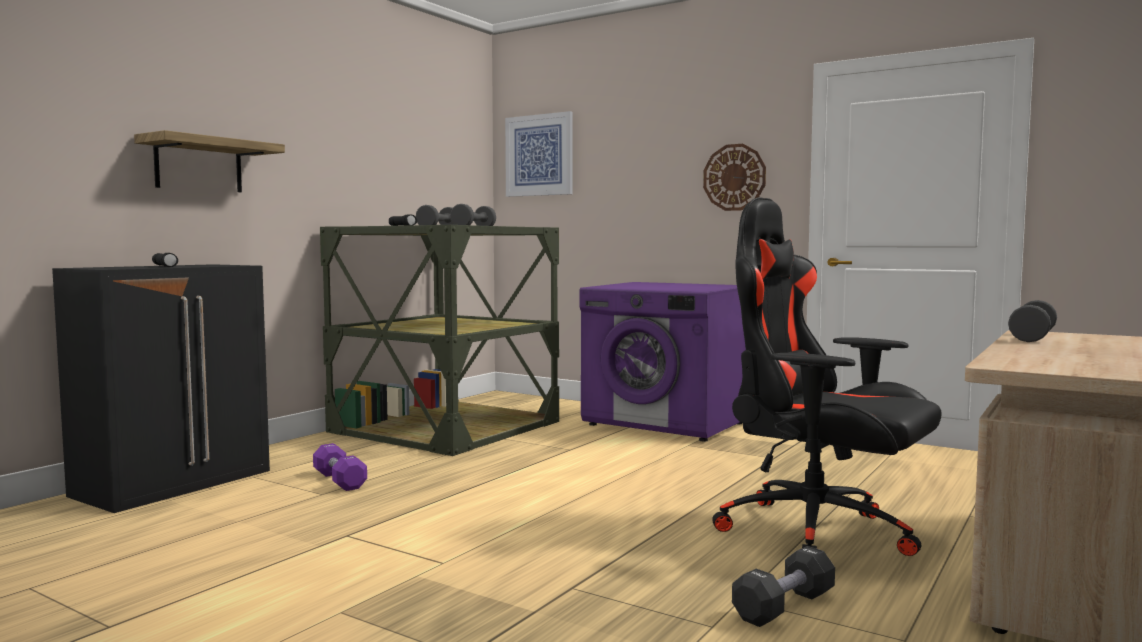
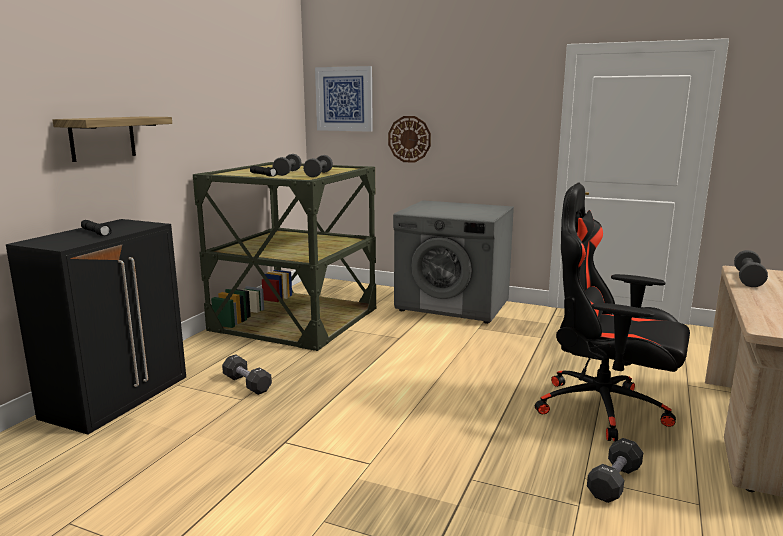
camera: 10 degrees left, 10 degrees up
(339, 481) = (247, 384): purple dumbbell -> black dumbbell
(665, 425) = (453, 307): purple washing machine -> grey washing machine
(734, 177) = (502, 126): wall clock -> wall clock (409, 139)

